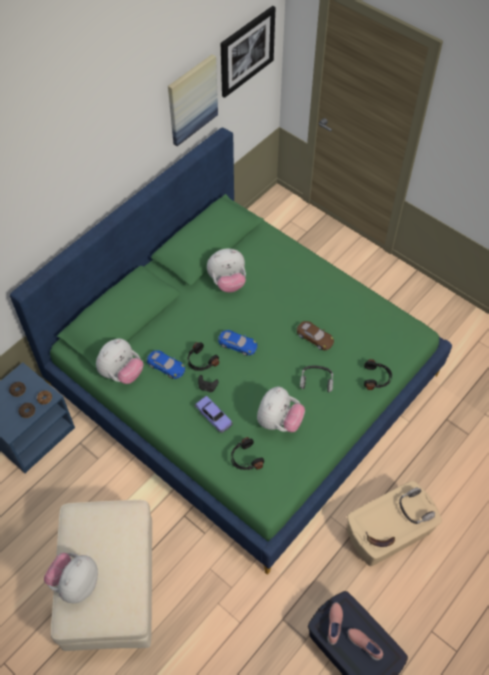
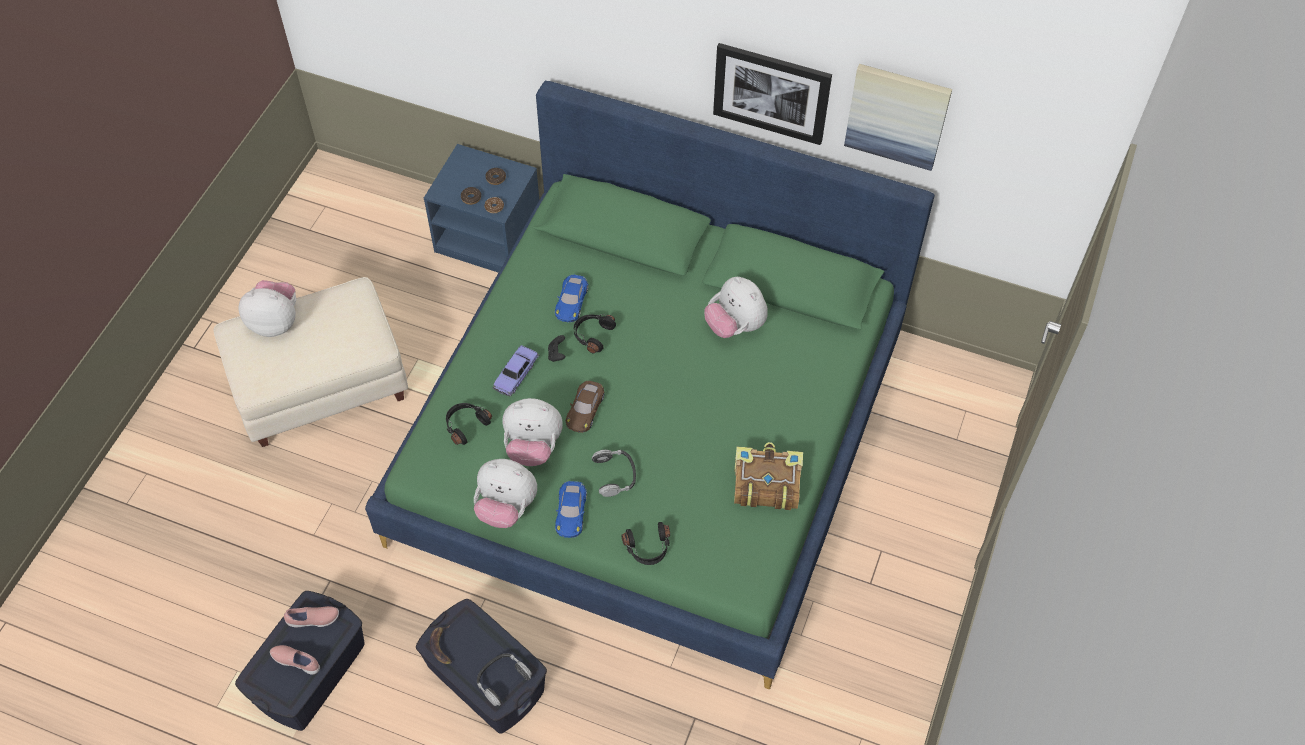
camera: 70 degrees right, 0 degrees up
(121, 373) = (544, 260): plush toy -> plush toy (506, 507)
(237, 344) = (635, 367): blue toy car -> blue toy car (571, 511)
(246, 51) = (1022, 139): picture -> picture (771, 92)
(315, 337) = (686, 454): brown toy car -> brown toy car (585, 409)
(350, 303) = (765, 483): none -> book
(364, 644) = (297, 661): pink shoe -> pink shoe turned 90 degrees counterclockwise
(388, 531) = (486, 677): beige storage box -> blue storage box

